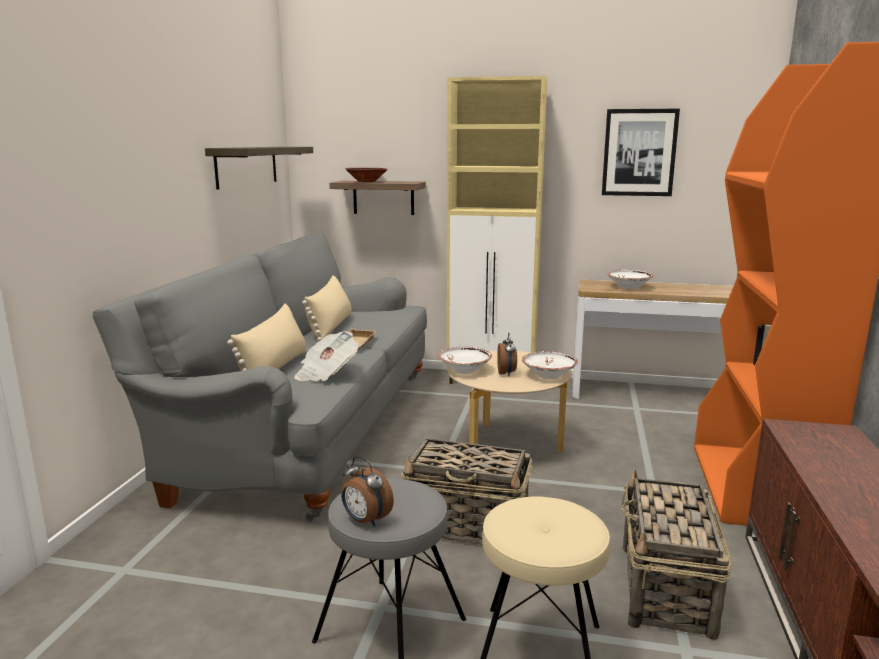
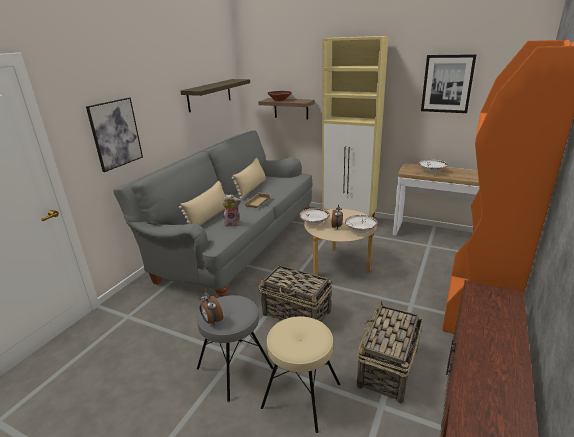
camera: 15 degrees right, 10 degrees up
(100, 204) = (115, 134): none -> picture
(326, 373) = (232, 223): newspaper -> plush toy

